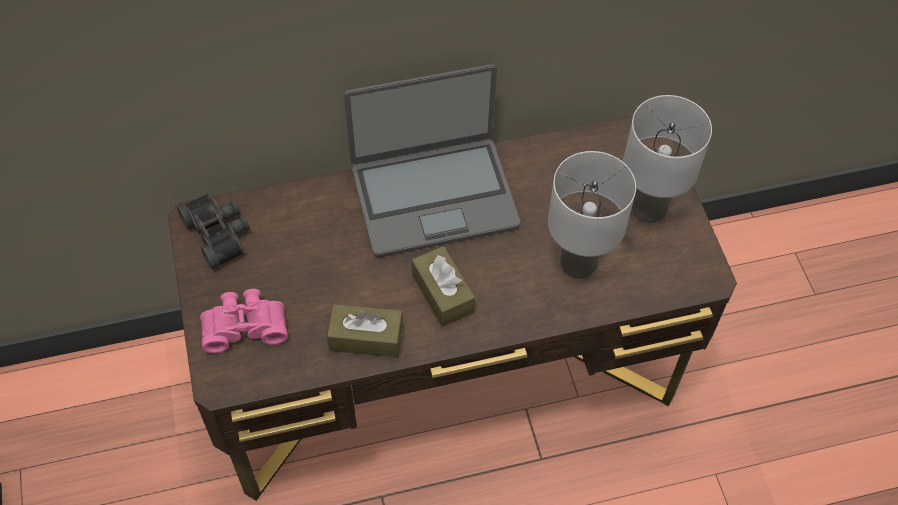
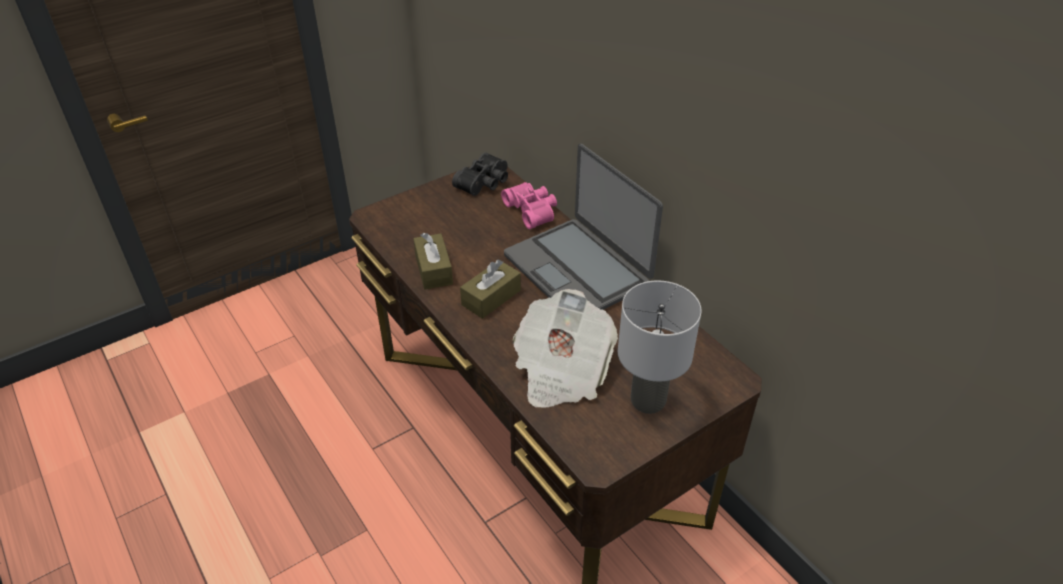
camera: 70 degrees right, 15 degrees down
(244, 325) = (418, 213): pink binoculars -> pink binoculars (532, 210)
(580, 265) = (561, 370): white table lamp -> newspaper

